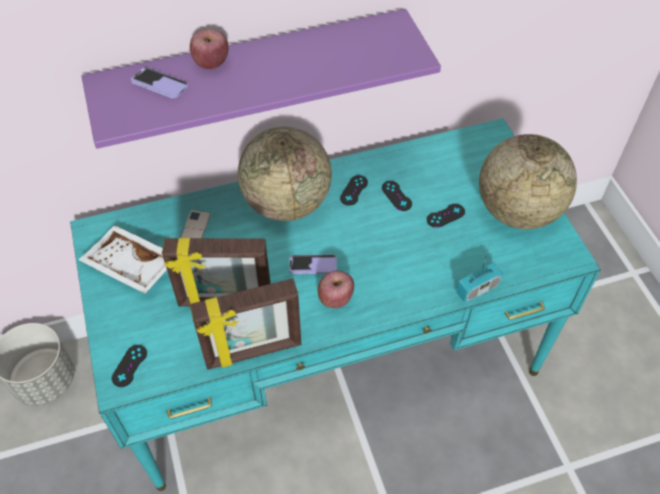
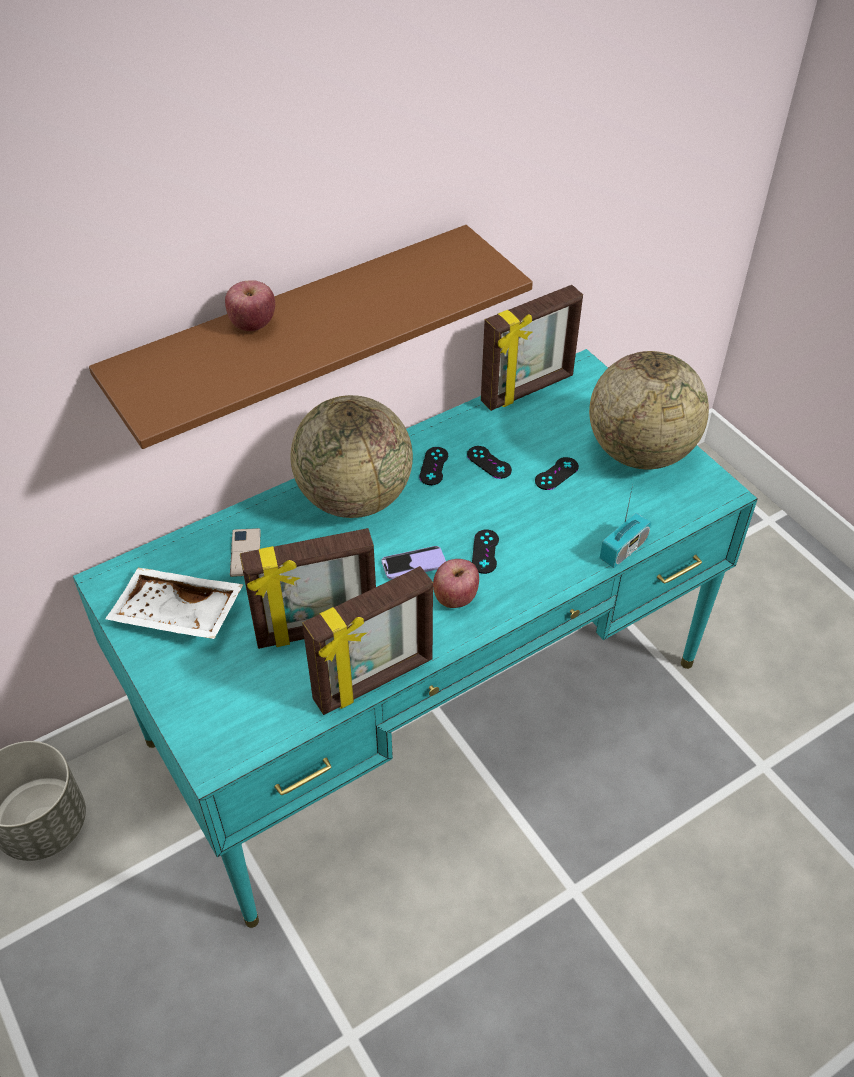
camera: 15 degrees left, 5 degrees down
(129, 366) = (219, 734): black game controller -> black game controller (485, 551)
(160, 84) = (197, 359): phone -> none
(253, 72) = (294, 331): purple shelf -> brown shelf
(446, 143) = (528, 390): none -> picture frame

